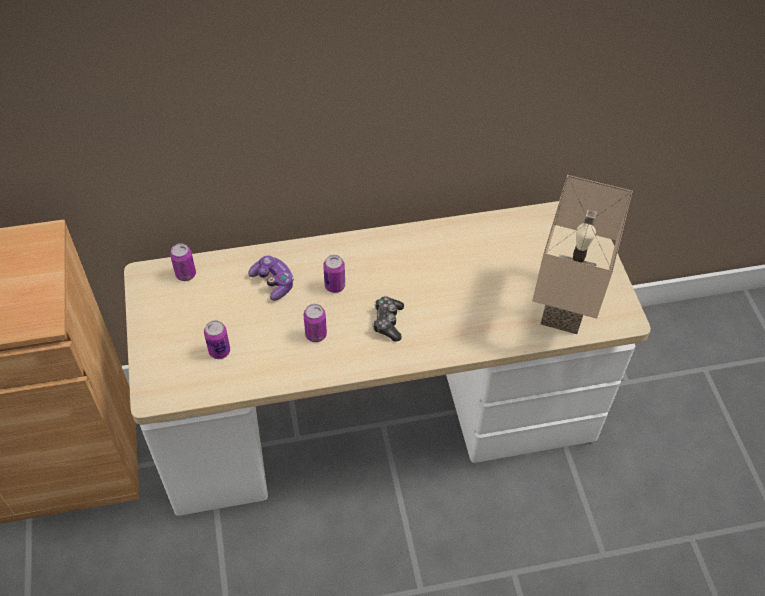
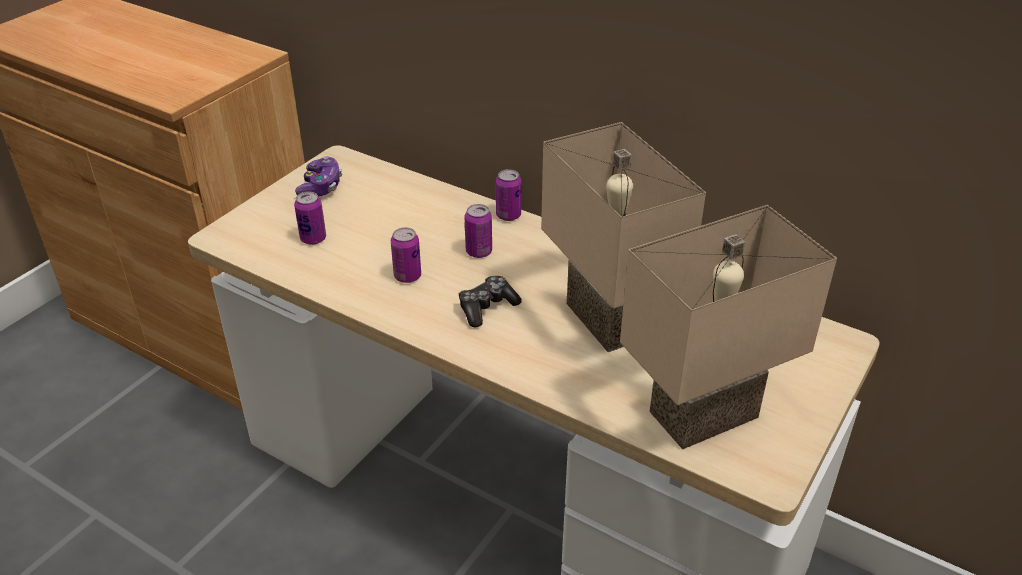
camera: 45 degrees right, 15 degrees down
(186, 274) = (368, 174): can -> can (508, 215)
(273, 282) = (429, 219): game controller -> game controller (321, 187)
(457, 283) = (603, 320): none -> beige table lamp

